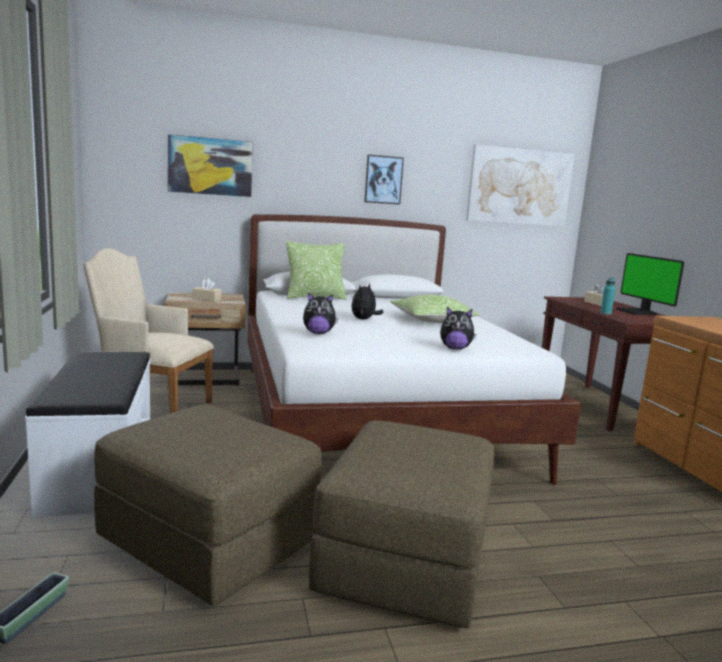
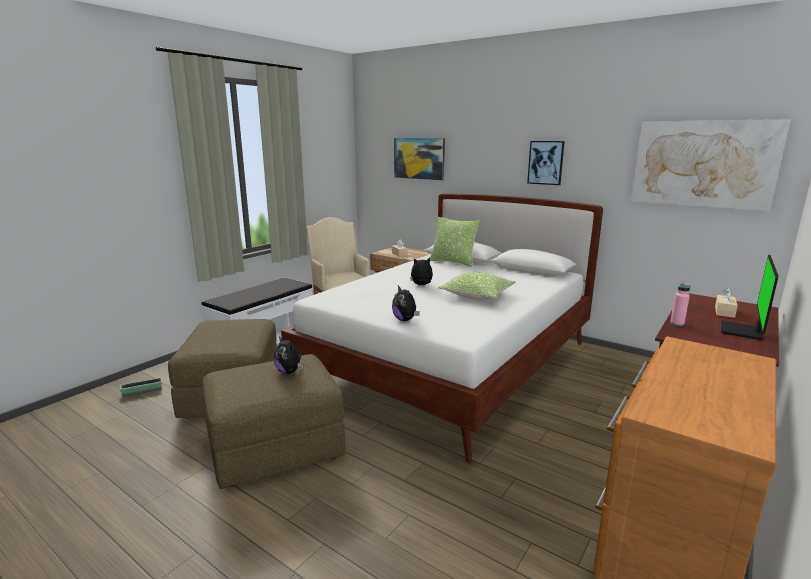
camera: 50 degrees right, 5 degrees up
(318, 333) = (354, 289): plush toy -> plush toy (289, 372)
(605, 313) = (677, 323): turquoise bottle -> pink bottle

